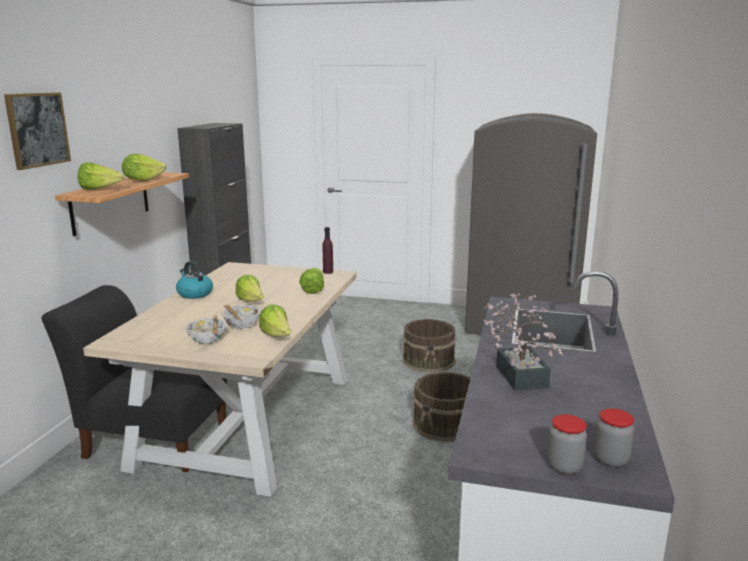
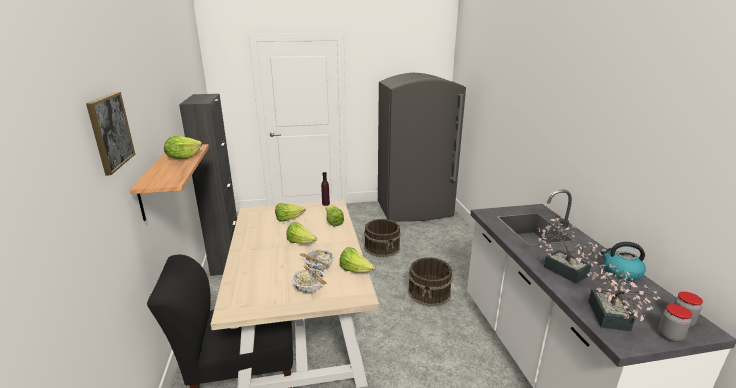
camera: 25 degrees left, 5 degrees up
(100, 189) = (164, 175): lettuce -> lettuce (288, 219)
(194, 294) = (247, 244): kettle -> kettle (621, 272)
(501, 431) = (609, 319): none -> potted plant

